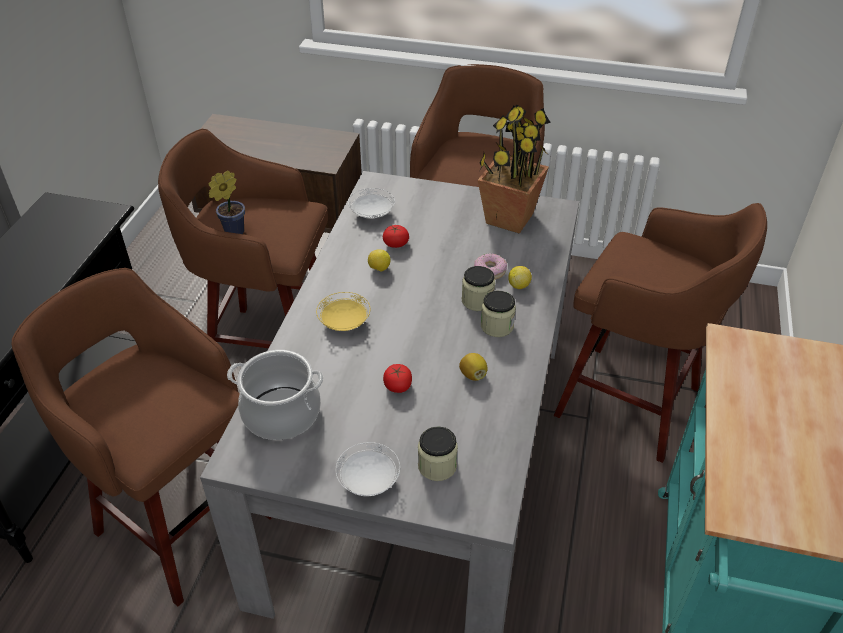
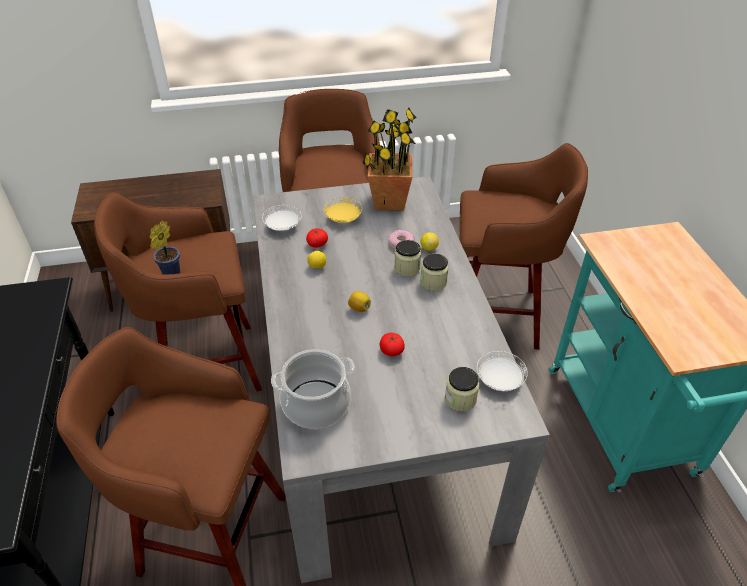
camera: 25 degrees left, 0 degrees up
(344, 323) = (318, 317): yellow plate -> yellow plate (343, 219)
(369, 481) = (419, 429): white plate -> white plate (500, 380)
(473, 375) = (440, 323): lemon -> lemon (359, 308)

